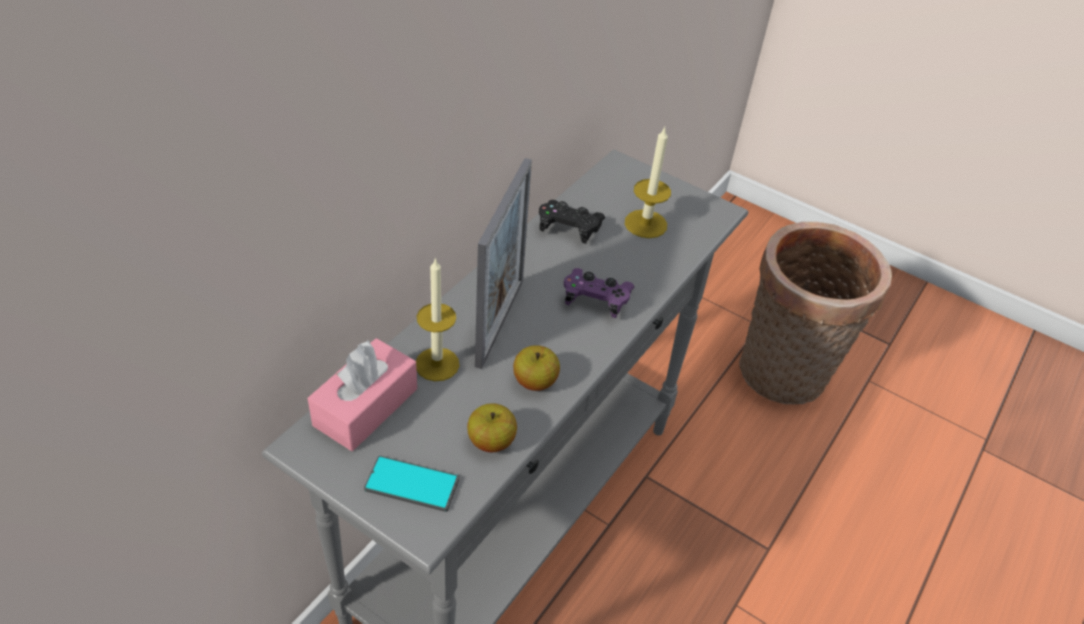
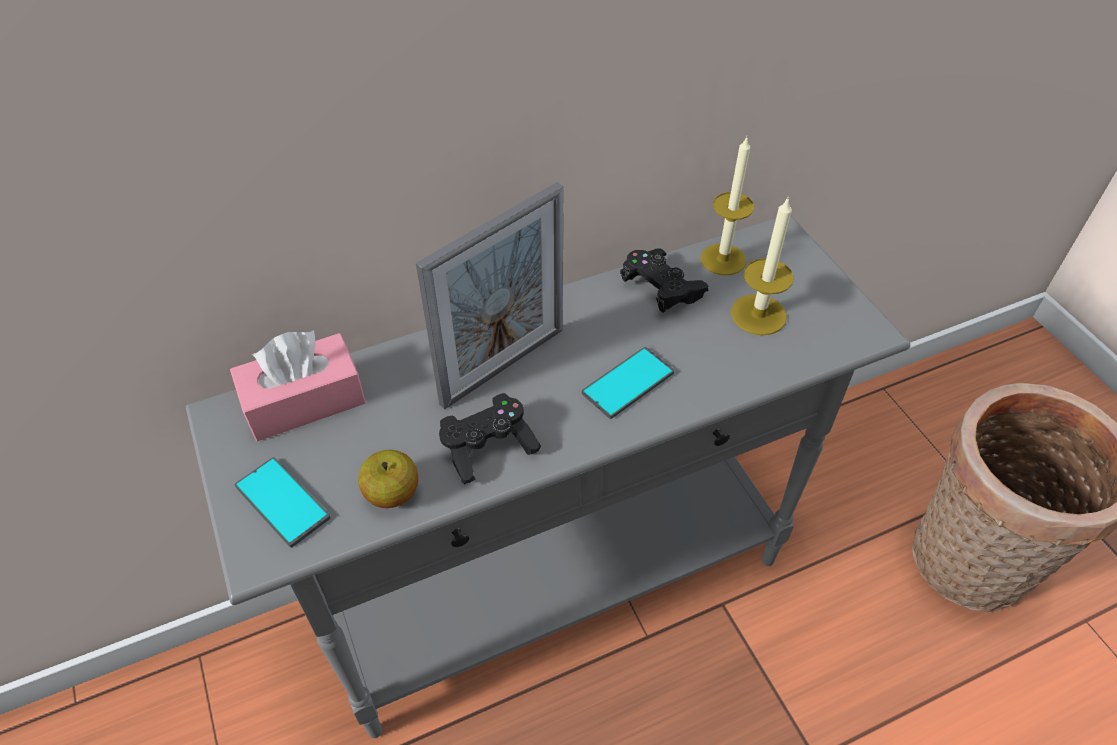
camera: 35 degrees right, 5 degrees up
(437, 364) = (405, 385): candle -> candle (723, 259)
(535, 381) = (488, 448): apple -> black game controller
(596, 300) = (628, 383): purple game controller -> phone

